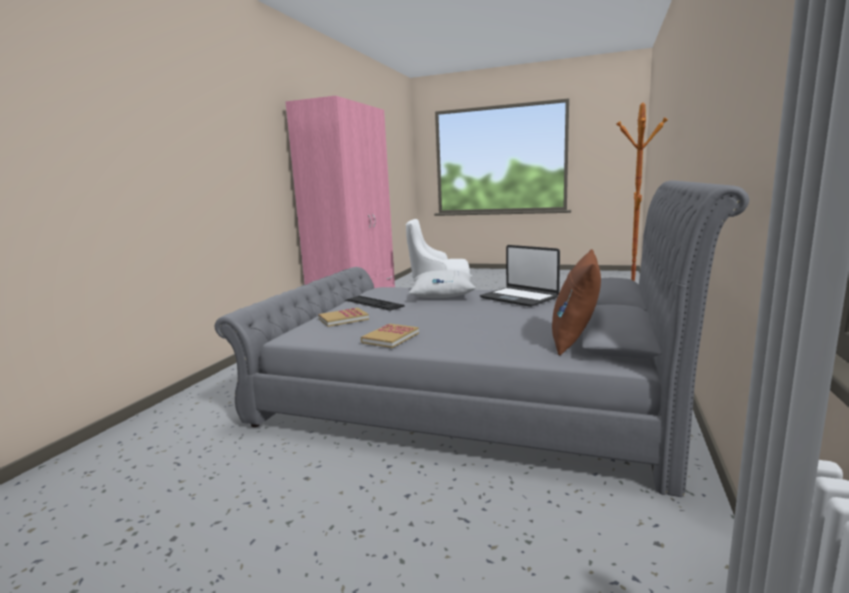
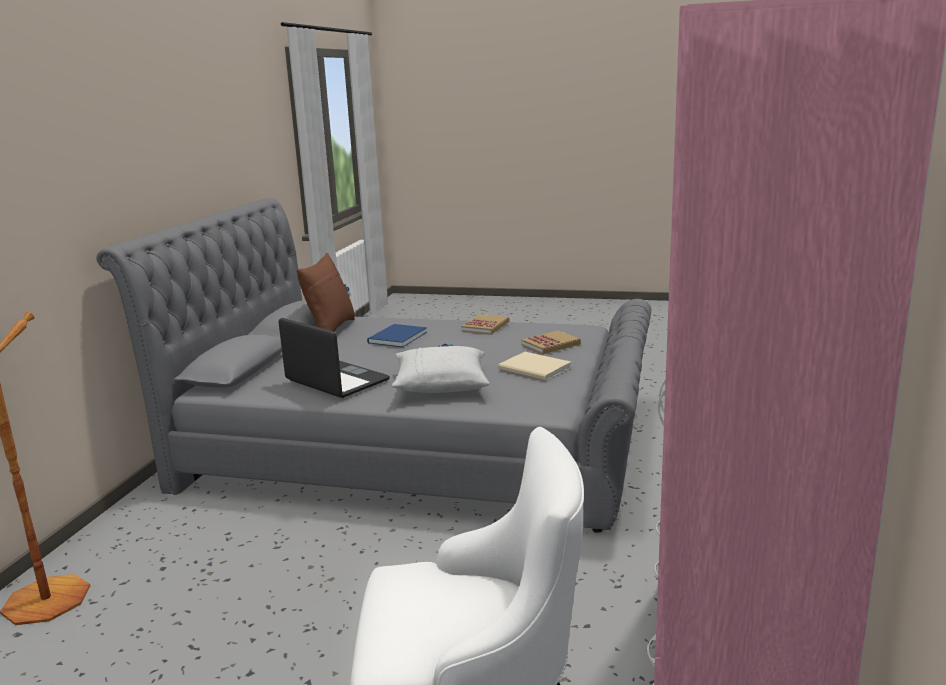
camera: 175 degrees right, 5 degrees up
(373, 303) = (535, 369): keyboard -> beige book
(488, 328) = (395, 338): none -> blue book

